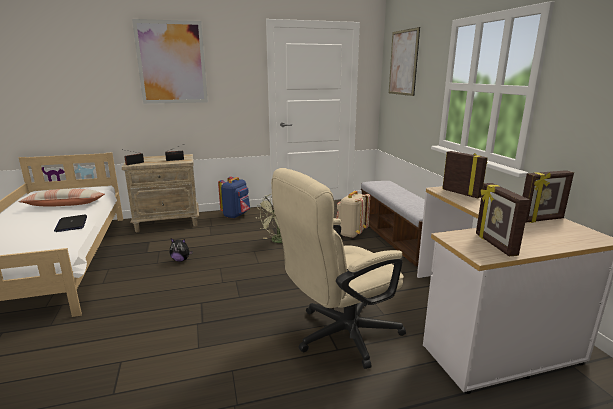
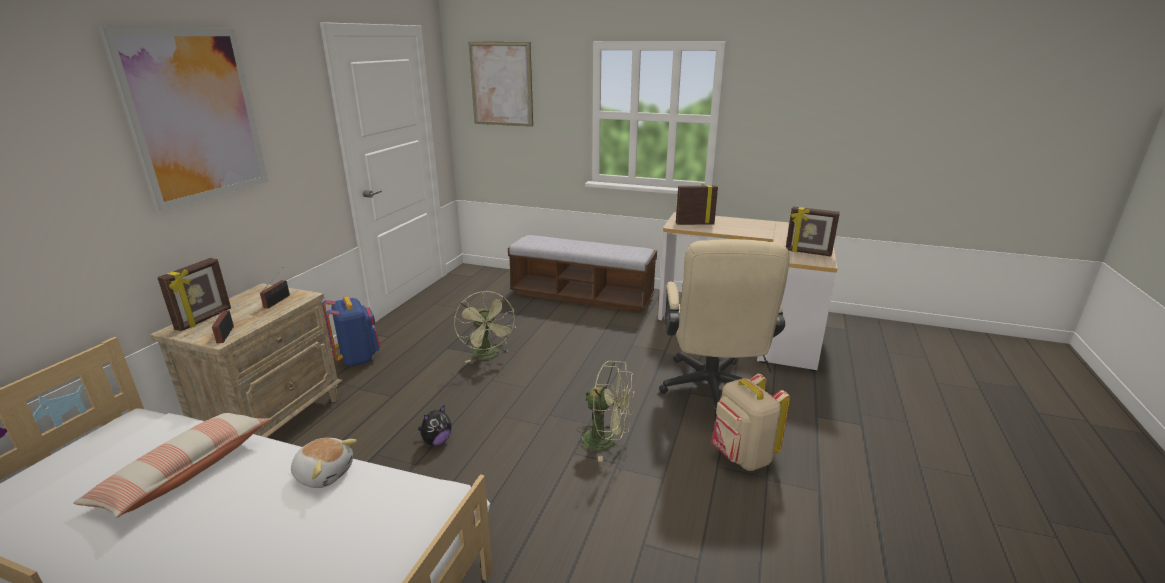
camera: 55 degrees left, 5 degrees up
(71, 224) = (324, 473): laptop -> plush toy
(223, 310) = (606, 442): none -> green fan
(351, 234) = (535, 311): beige backpack -> beige backpack (742, 457)
(541, 220) = (776, 227): picture frame -> picture frame (204, 319)

